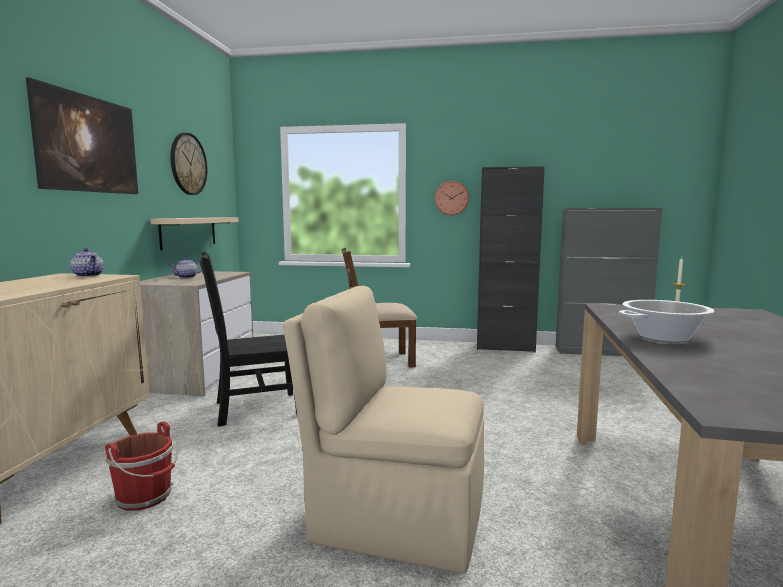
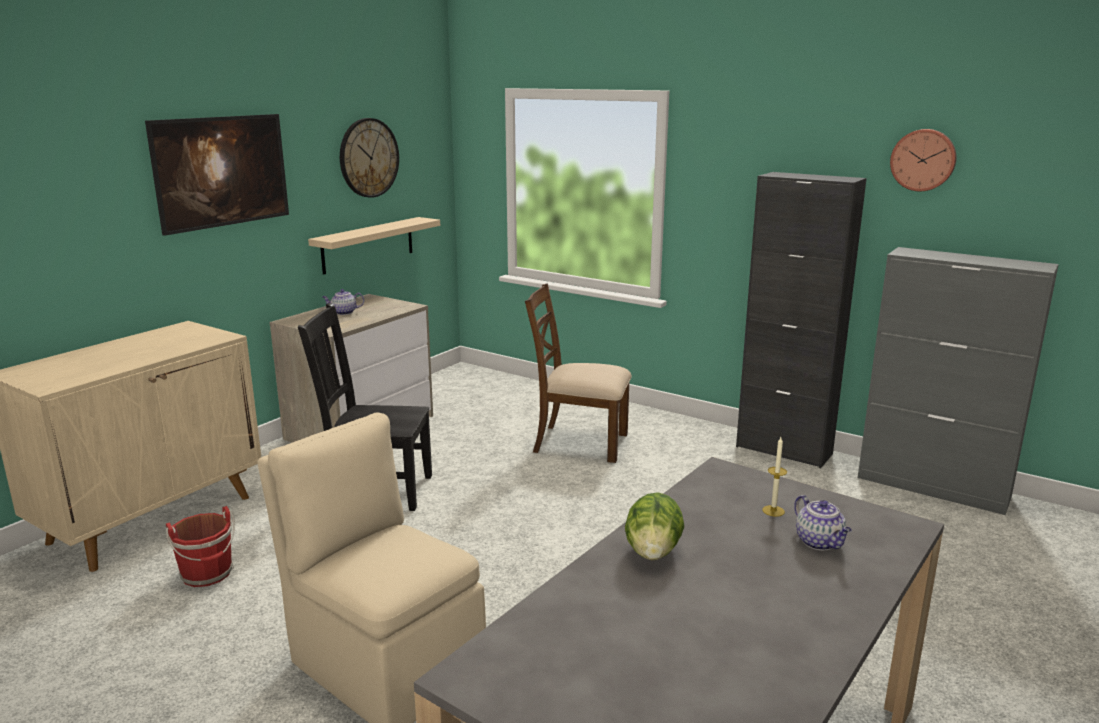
camera: 25 degrees right, 10 degrees up
(89, 275) = (202, 332): teapot -> teapot (820, 542)
(451, 198) = (728, 211): wall clock -> wall clock (923, 160)
(663, 337) = (653, 552): cooking pot -> lettuce

